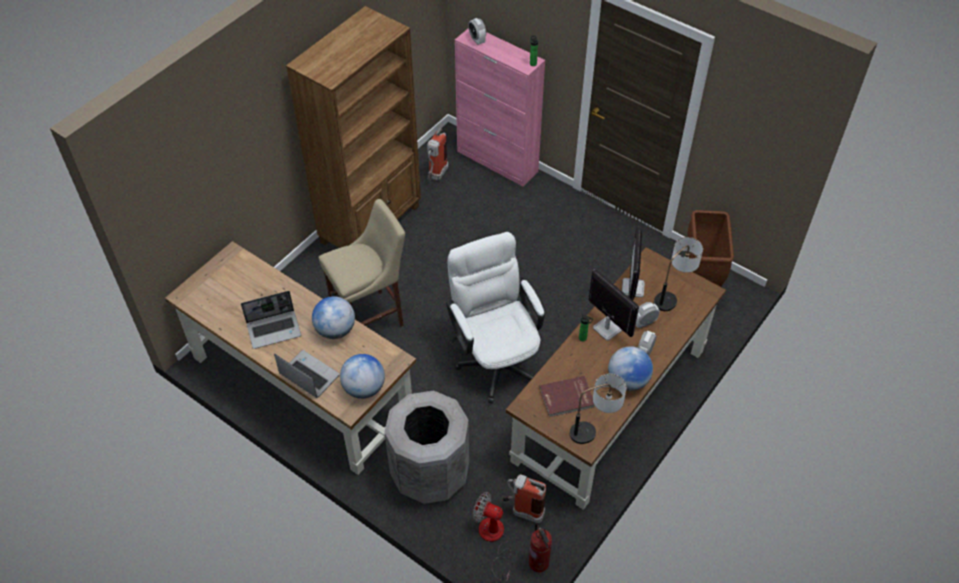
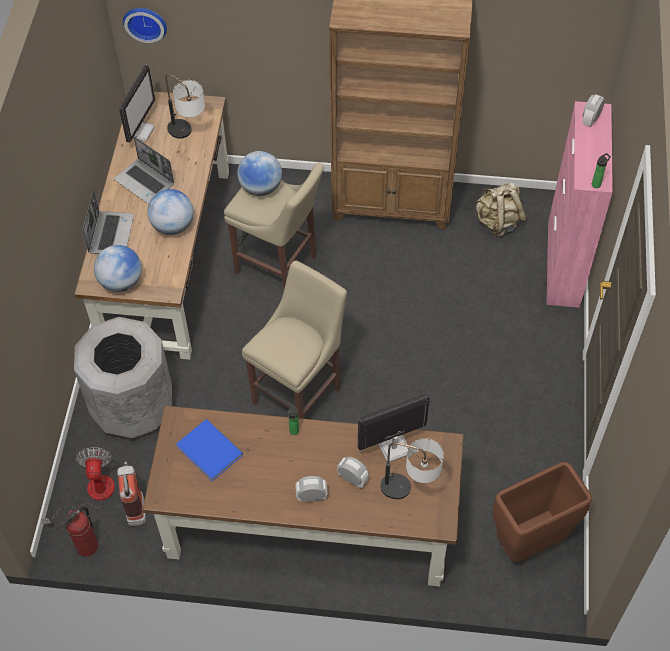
camera: 60 degrees right, 5 degrees up
(161, 222) = (145, 22): none -> wall clock
(436, 176) = (498, 222): fire extinguisher -> beige backpack
(495, 358) = (300, 393): white office chair -> beige stool
(567, 398) = (208, 452): red book -> blue book
(594, 429) = (185, 493): table lamp -> table lamp (188, 135)
(607, 328) = (321, 447): monitor -> monitor (140, 130)
(628, 380) = (264, 497): globe -> globe (261, 187)

